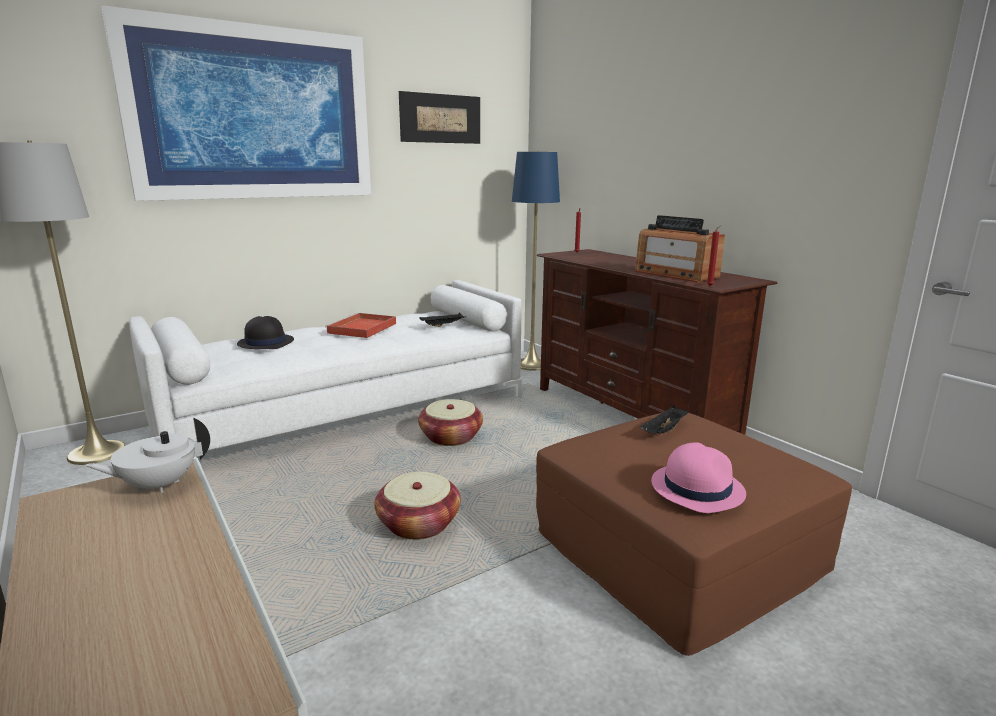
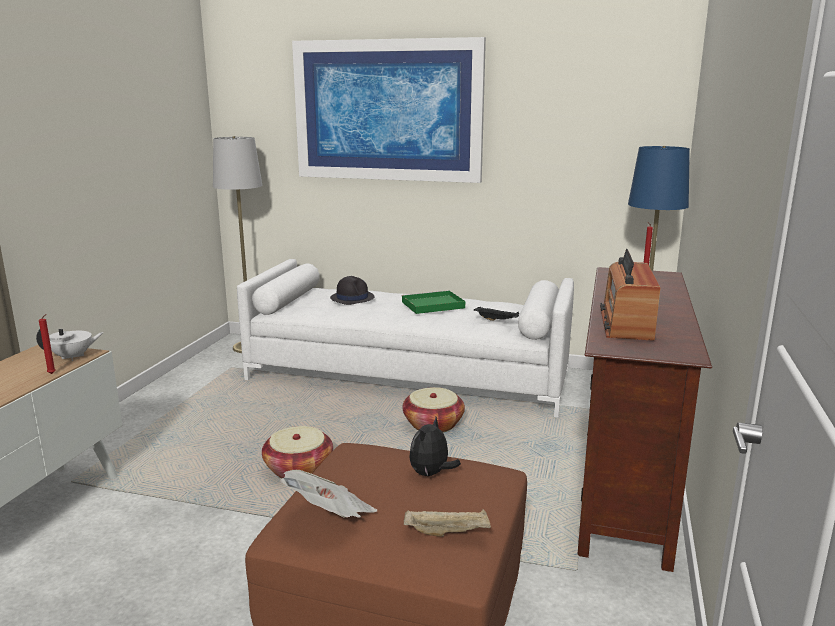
camera: 50 degrees right, 0 degrees up
(158, 485) = (73, 357): white teapot -> white teapot turned 135 degrees clockwise
(362, 328) = (431, 305): red tray -> green tray
(440, 118) = (569, 108): picture -> none
(664, 432) = (431, 474): black tray -> plush toy
(697, 488) = (330, 515): pink hat -> newspaper
(710, 286) = (600, 345): red candle -> red candle (52, 374)
(765, 454) = (448, 532): none -> beige tray

